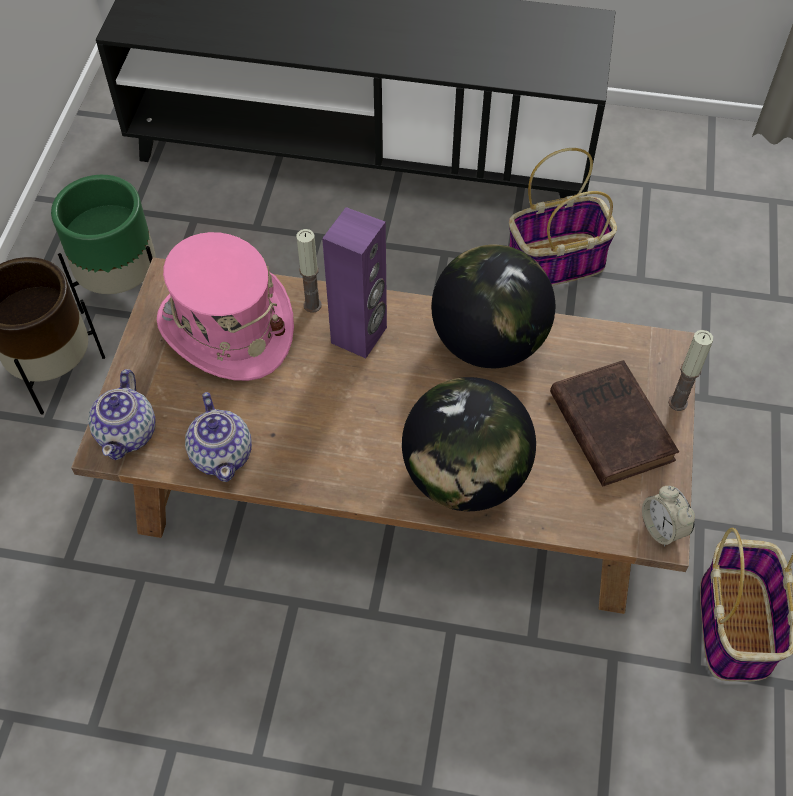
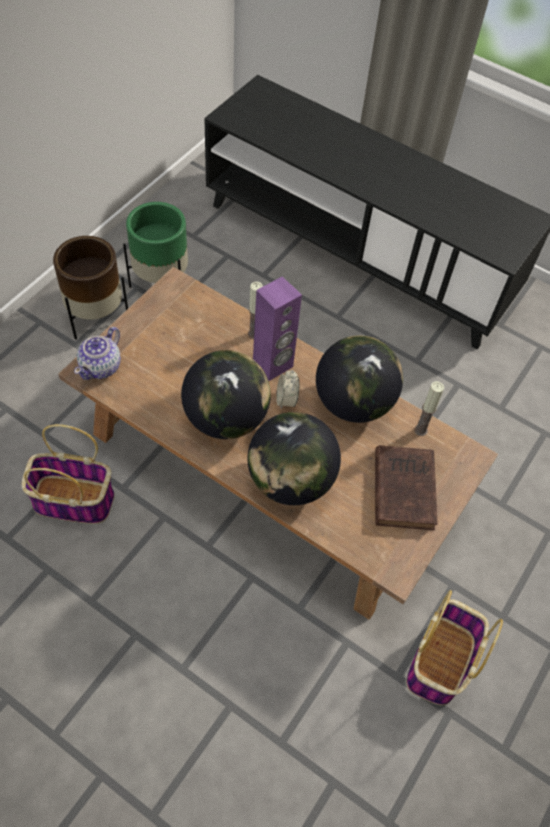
camera: 20 degrees right, 0 degrees up
(222, 454) = (149, 403): teapot -> none
(226, 327) = (193, 327): pink hat -> none
(336, 431) = (225, 418): none -> globe
(555, 263) = (447, 374): basket -> basket (72, 500)
(662, 528) = (401, 569): alarm clock -> alarm clock (286, 400)
(678, 402) = (458, 493): candle -> candle (420, 430)

